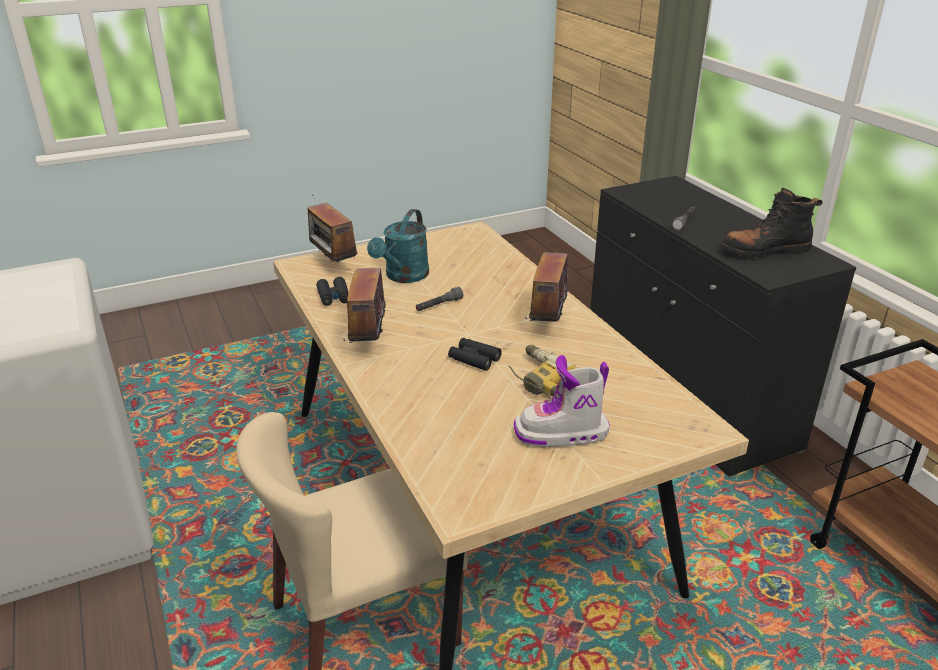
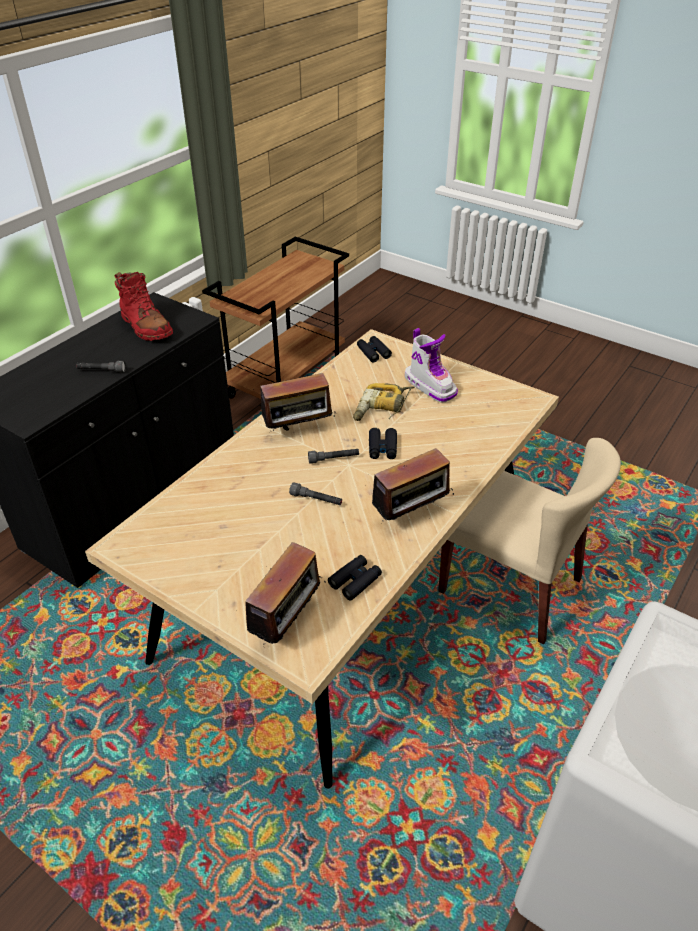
camera: 120 degrees left, 10 degrees up
(403, 277) = (275, 550): turquoise watering can -> none
(484, 328) = (333, 459): none -> grey flashlight
(676, 418) = (373, 352): none -> black binoculars
(764, 250) = (146, 327): black boot -> red boot

